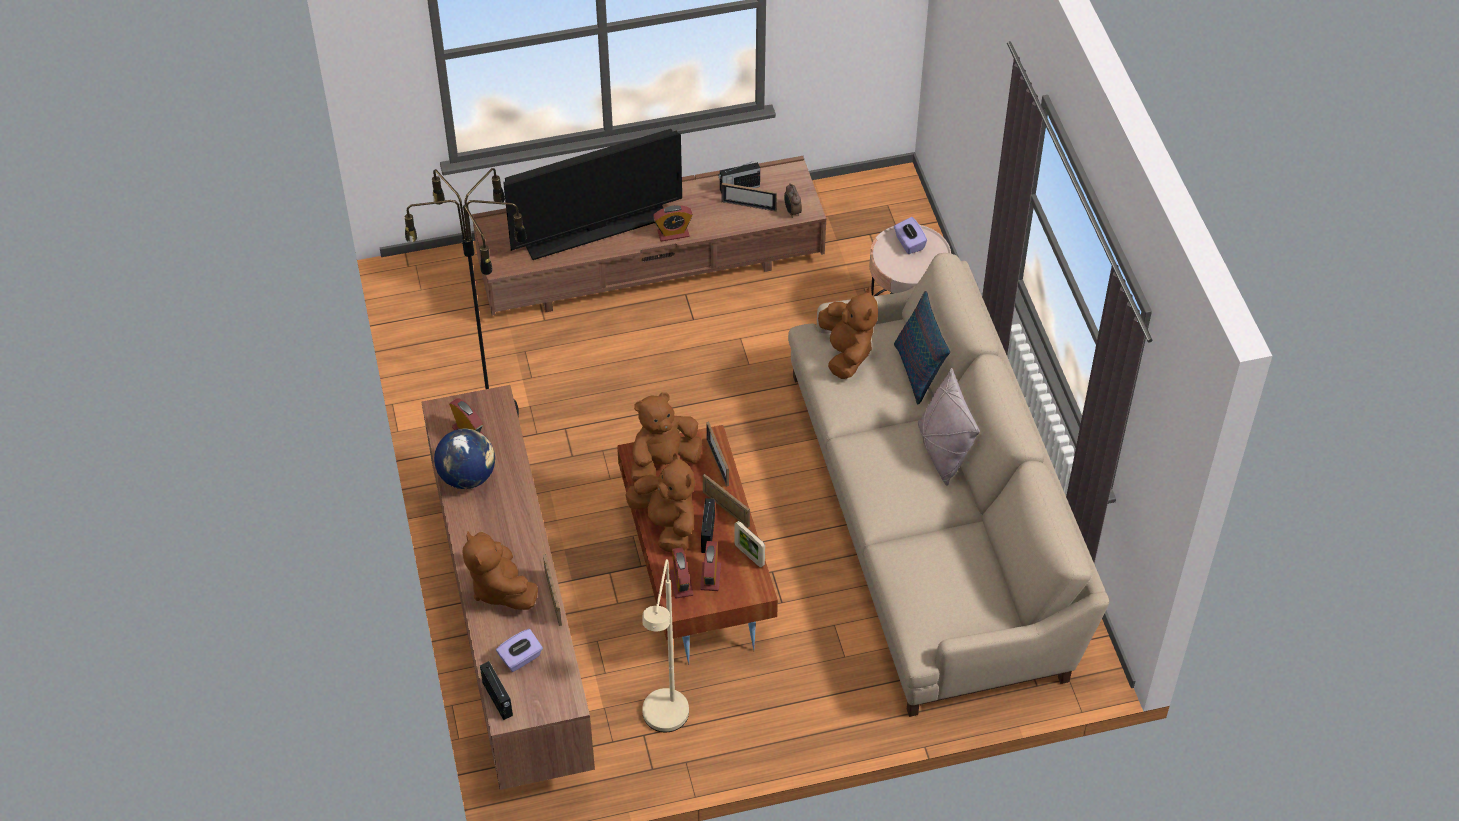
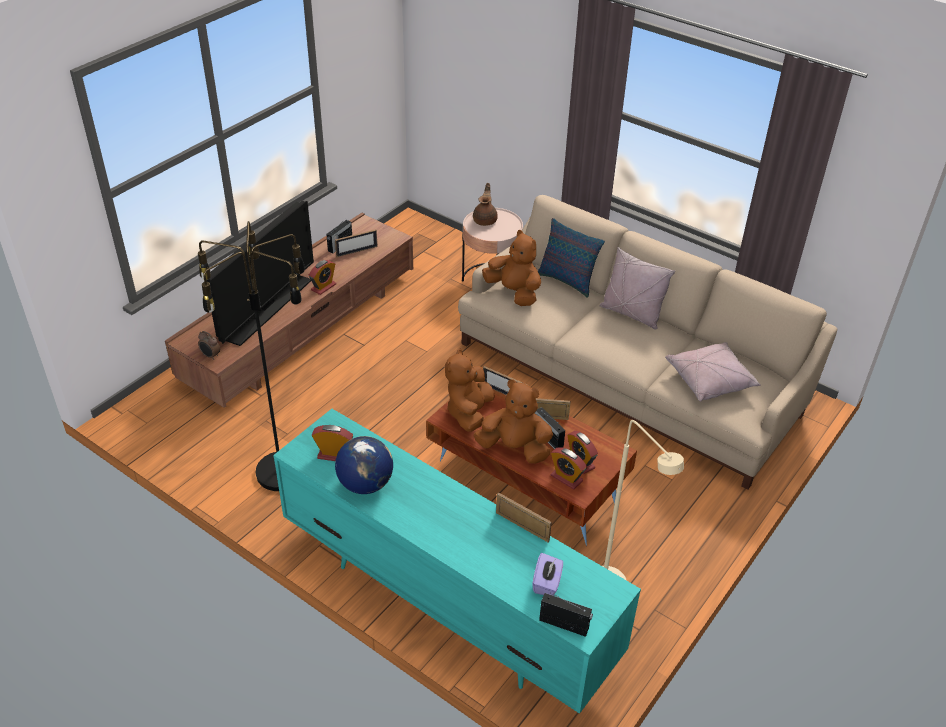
camera: 40 degrees left, 10 degrees down
(500, 588) = (475, 544): brown plush toy -> none
(510, 632) = (444, 605): brown cabinet -> turquoise cabinet
(749, 555) = (588, 435): picture frame -> none
(792, 212) = (388, 242): alarm clock -> alarm clock (210, 356)
(909, 243) = (485, 220): purple tissue box -> brown teapot
(934, 575) = (710, 380): none -> purple pillow

